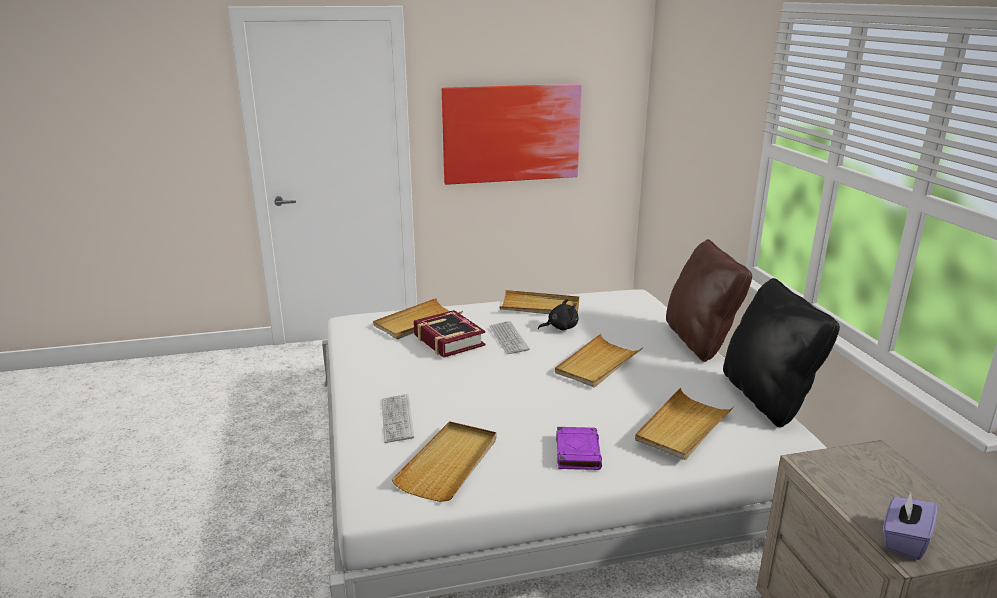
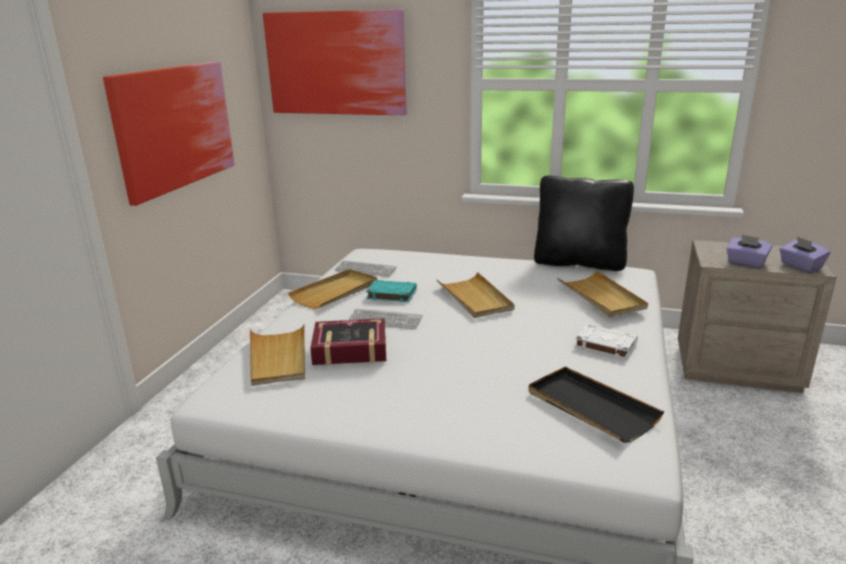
camera: 60 degrees left, 0 degrees up
(397, 419) = (486, 418): keyboard -> keyboard (365, 270)
(449, 463) = (590, 407): beige tray -> black tray
(560, 327) = (391, 294): black plush toy -> turquoise book
(577, 452) = (604, 345): purple book -> white book
(686, 100) = (336, 63): none -> picture
(700, 341) = (474, 256): brown pillow -> none
(847, 489) = (746, 262): none -> purple tissue box

